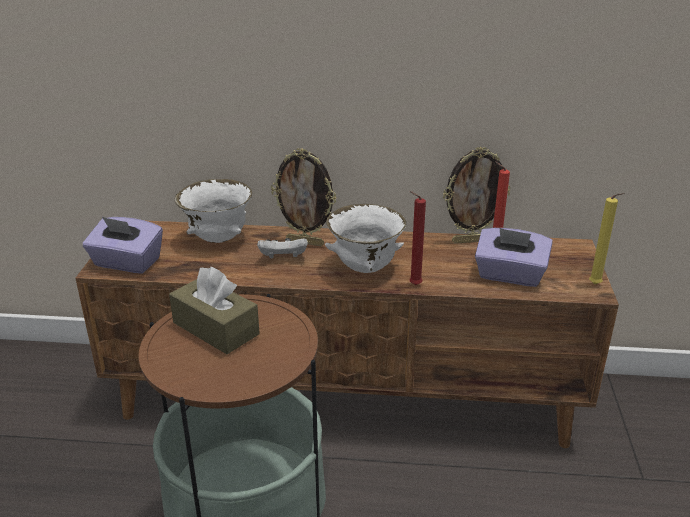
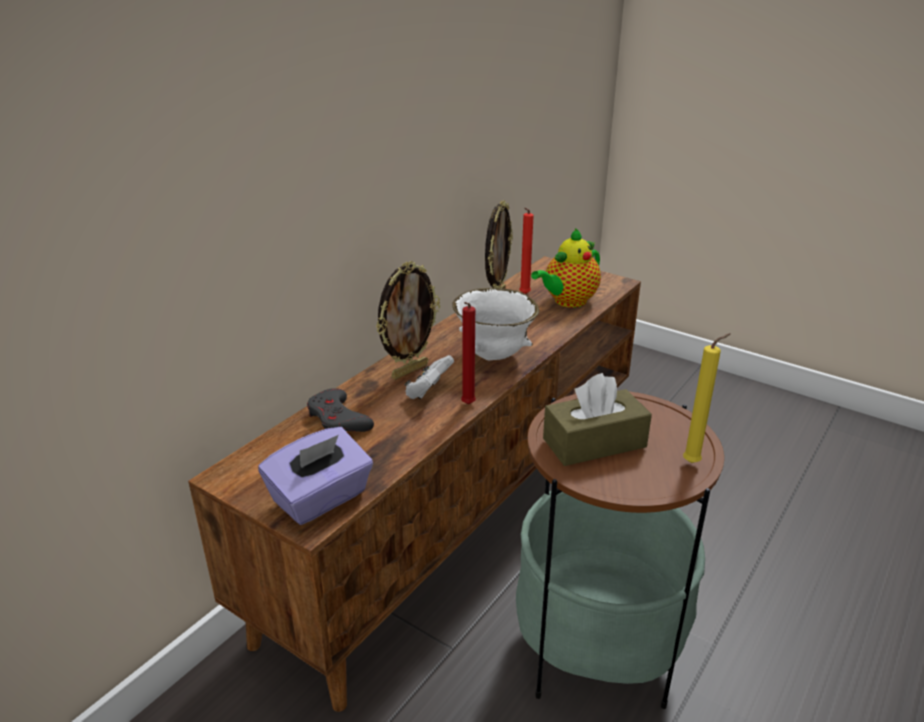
camera: 60 degrees left, 0 degrees up
(218, 239) = (338, 419): white bowl -> grey game controller
(413, 285) = (544, 343): red candle -> red candle (467, 405)
(510, 275) = (567, 301): purple tissue box -> teapot
(596, 285) = (610, 278): yellow candle -> yellow candle (694, 462)

